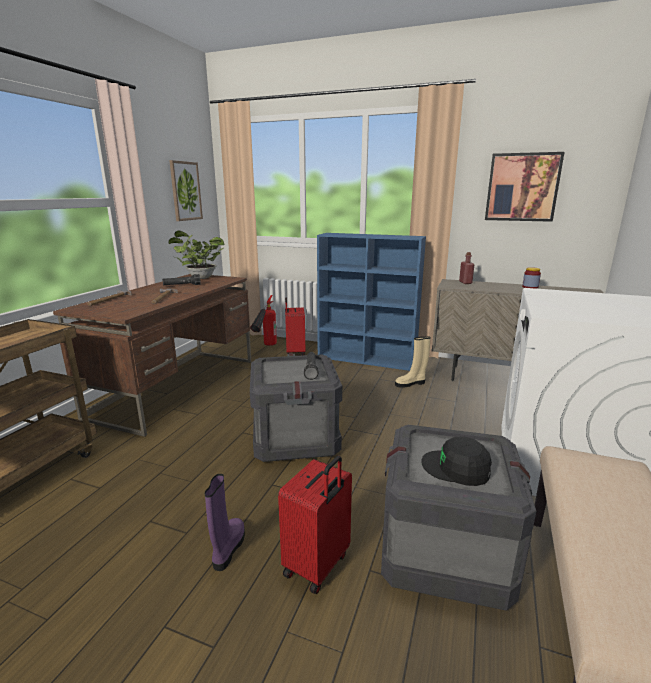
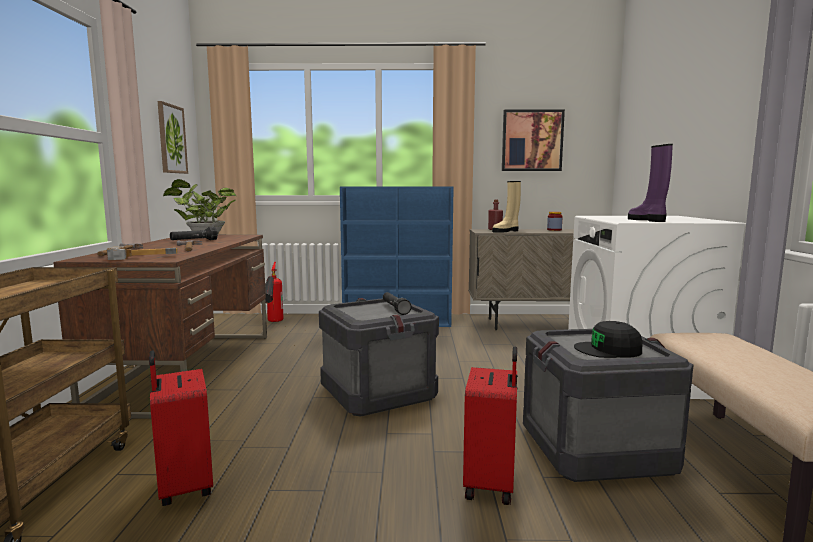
camera: 20 degrees left, 10 degrees down
(112, 310) = (141, 257): none -> hammer
(228, 548) = (386, 492): purple boot -> purple boot (647, 220)
(294, 352) = (312, 324): red suitcase -> red suitcase (183, 487)
(411, 383) = (459, 336): beige boot -> beige boot (506, 231)

